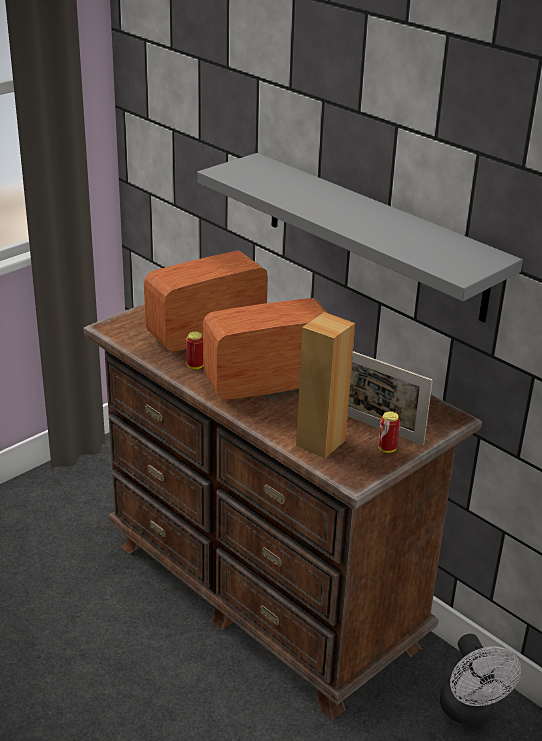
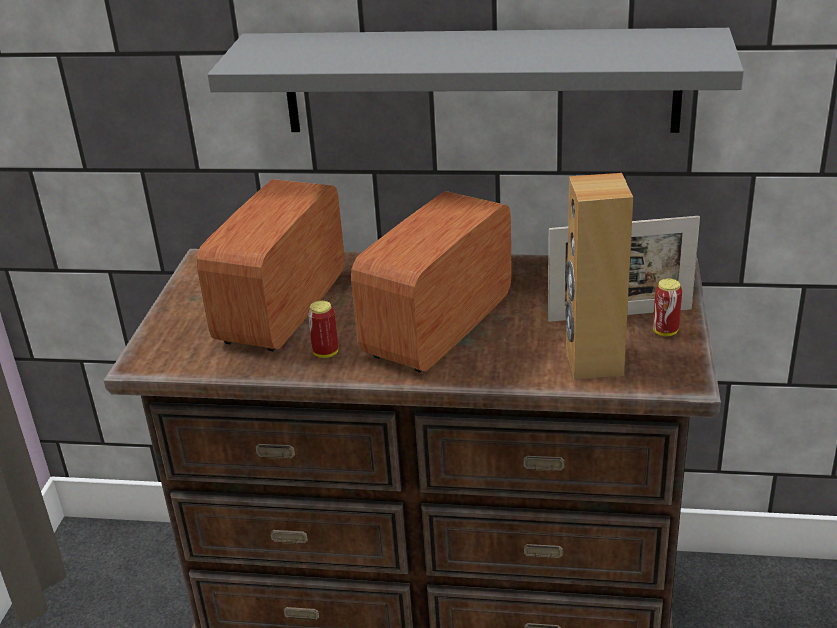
camera: 35 degrees left, 0 degrees up
(470, 712) = (760, 605): white fan -> none

